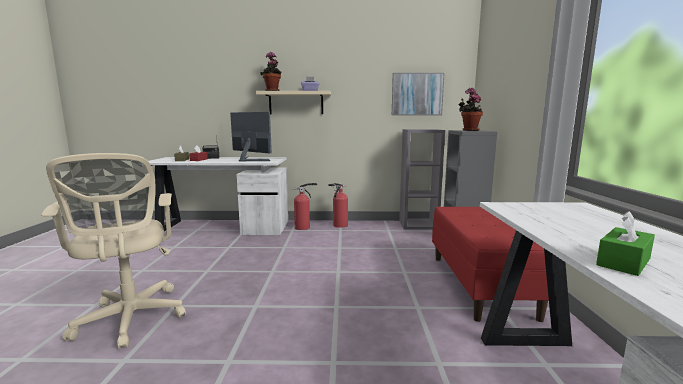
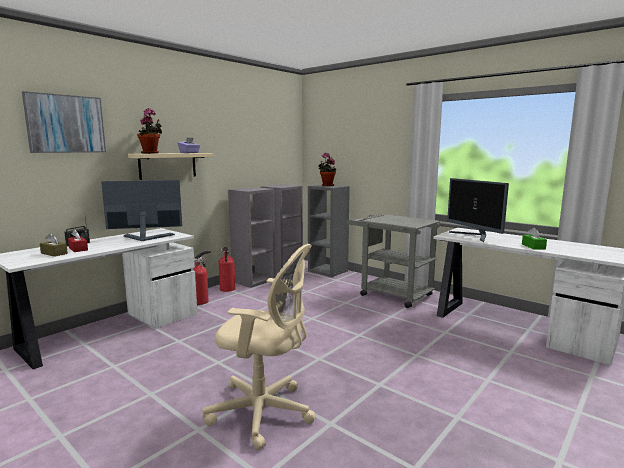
camera: 50 degrees left, 0 degrees up
(375, 225) = (254, 280): none -> grey bookcase
(417, 94) = (268, 154): picture -> picture (66, 124)
(480, 285) = (390, 293): red bench -> grey cart
(552, 217) = (474, 236): none -> monitor

